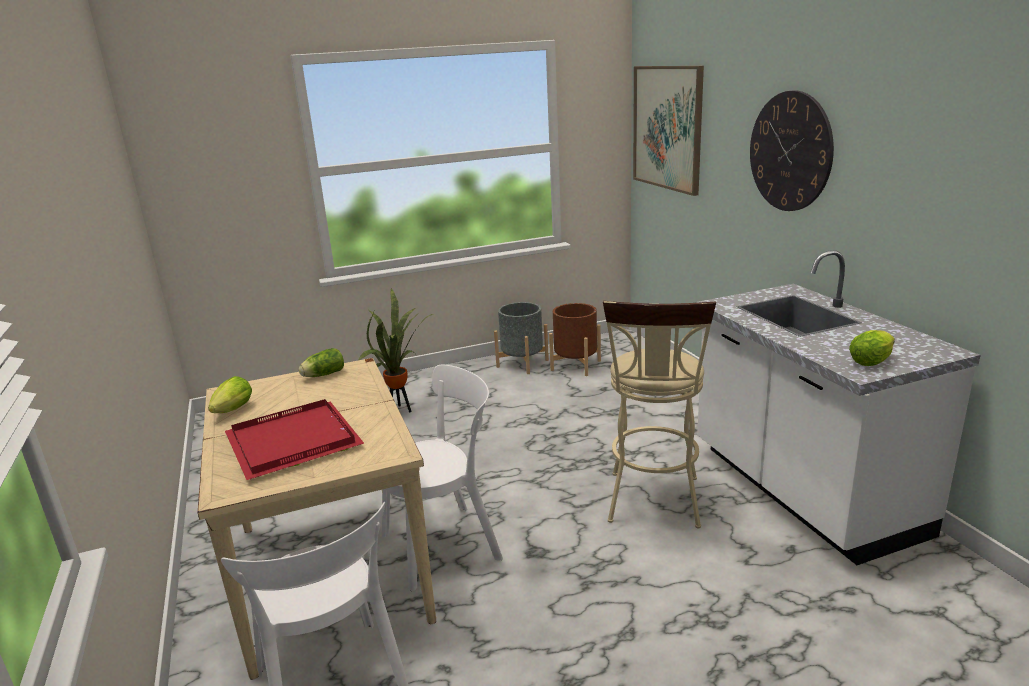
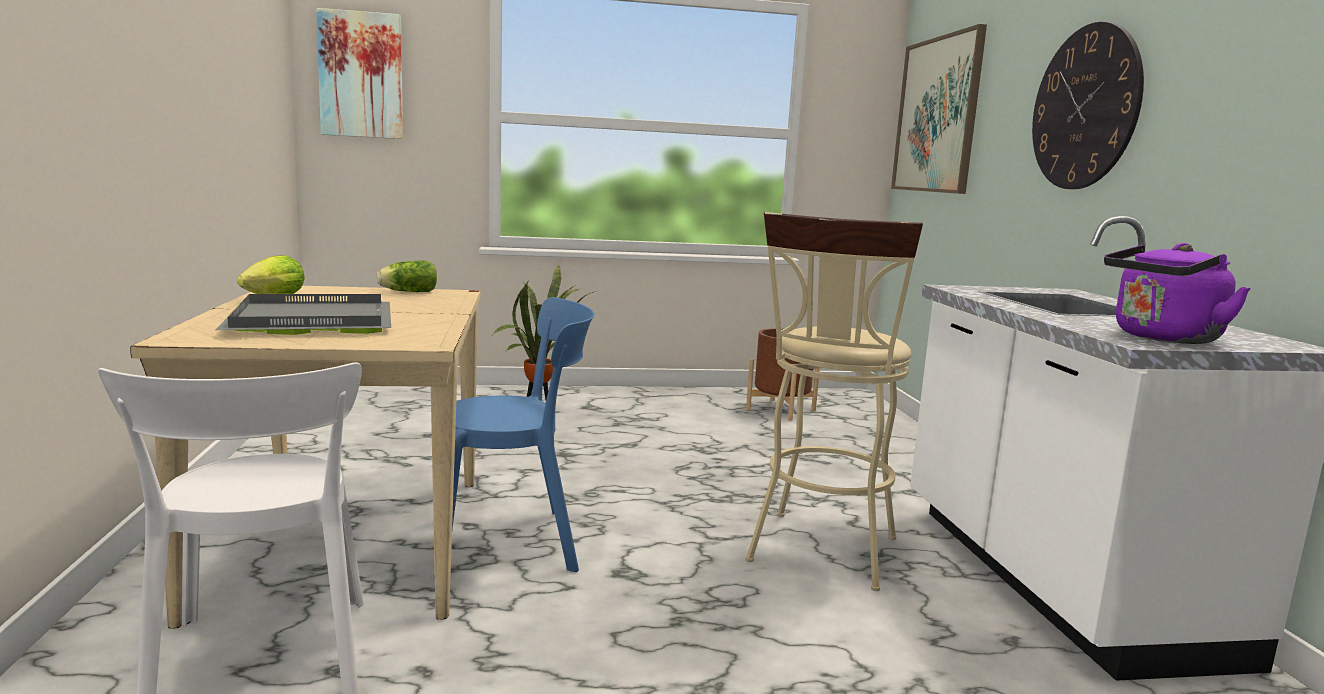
camera: 10 degrees right, 10 degrees down
(193, 156) = (361, 75): none -> picture
(296, 442) = (315, 322): red tray -> grey tray
(446, 544) = (514, 543): white chair -> blue chair
(522, 363) = (713, 398): grey planter -> none
(872, 361) = (1162, 338): lettuce -> purple kettle

